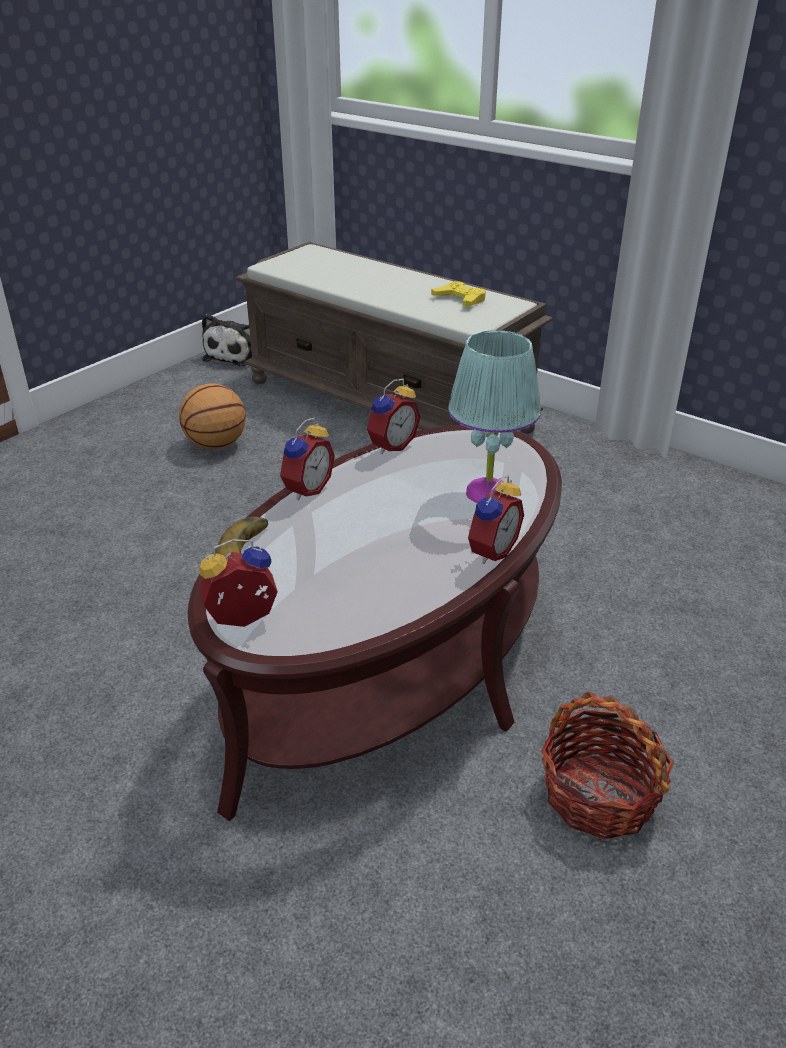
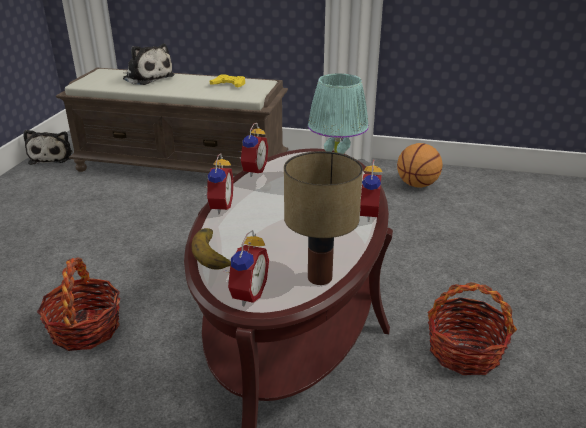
camera: 25 degrees left, 5 degrees down
(141, 600) = (85, 329): none -> basket
(216, 445) = (75, 215): basketball -> basketball (417, 185)
(243, 621) = (246, 294): alarm clock -> alarm clock turned 150 degrees clockwise
(350, 628) = (321, 278): none -> table lamp
(359, 269) = (147, 78): none -> plush toy

